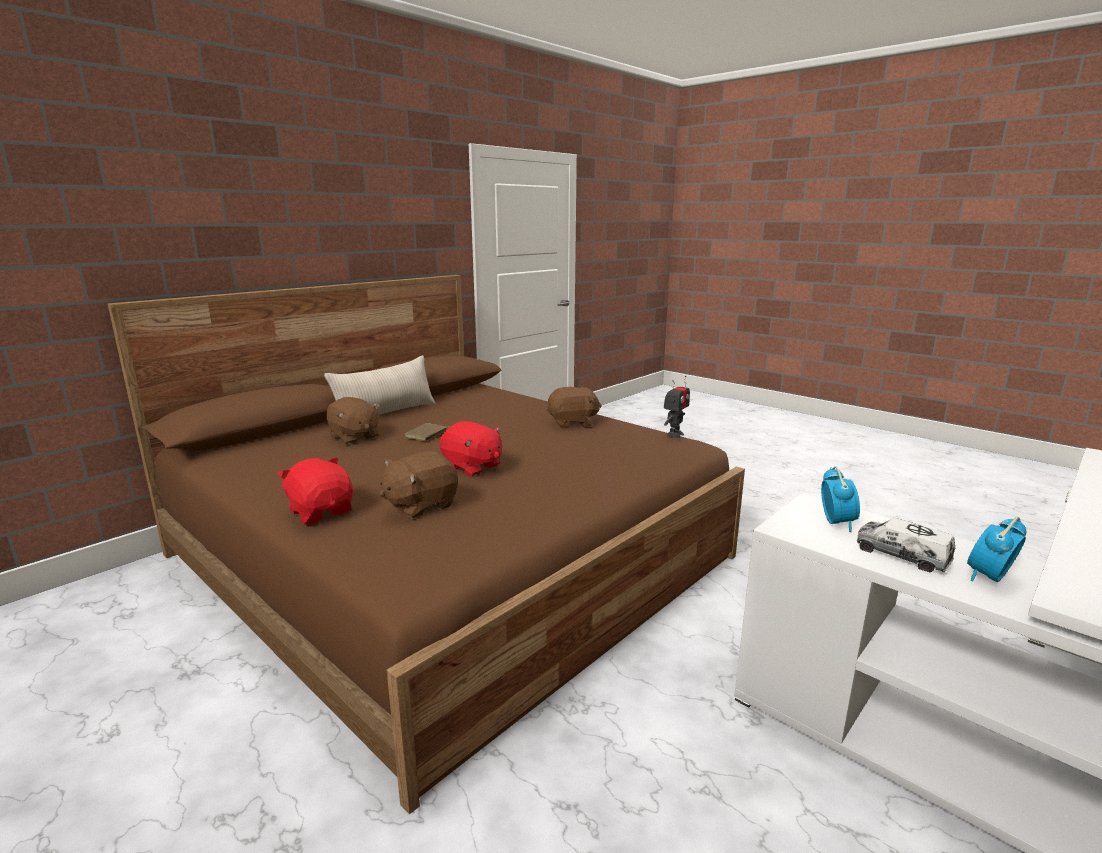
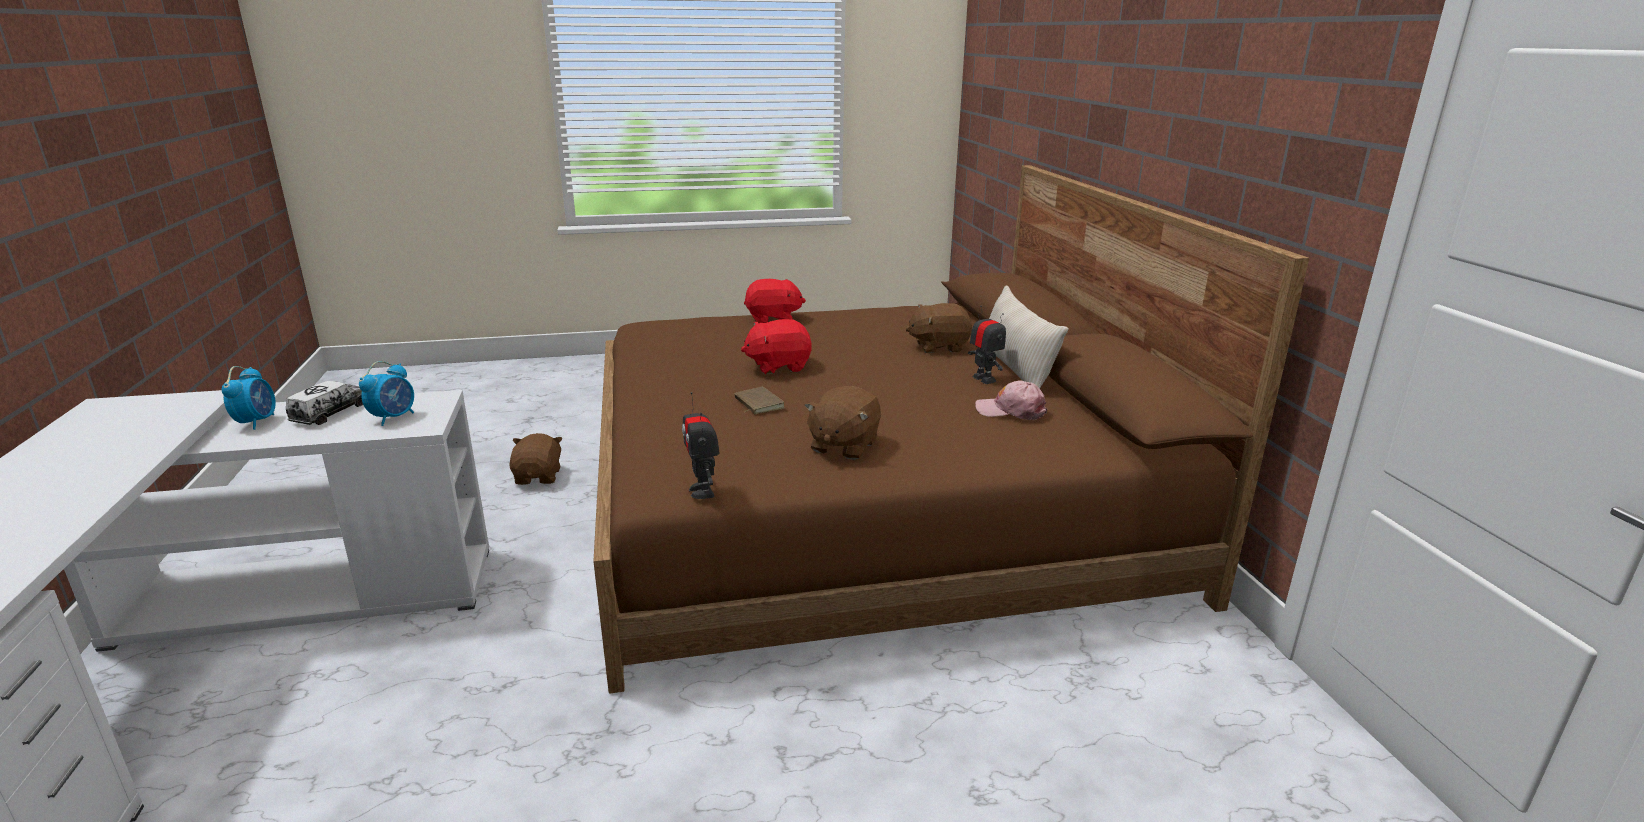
camera: 125 degrees right, 5 degrees up
(417, 417) = (984, 379): none -> toy robot
(420, 505) = (722, 333): brown plush toy -> brown plush toy (539, 477)
(427, 435) = (900, 368): brown book -> brown book (757, 404)
(465, 405) = (1011, 411): none -> pink cap
(836, 522) = (394, 417): alarm clock -> alarm clock turned 105 degrees counterclockwise
(902, 555) = (329, 413): toy truck -> toy truck turned 60 degrees counterclockwise

